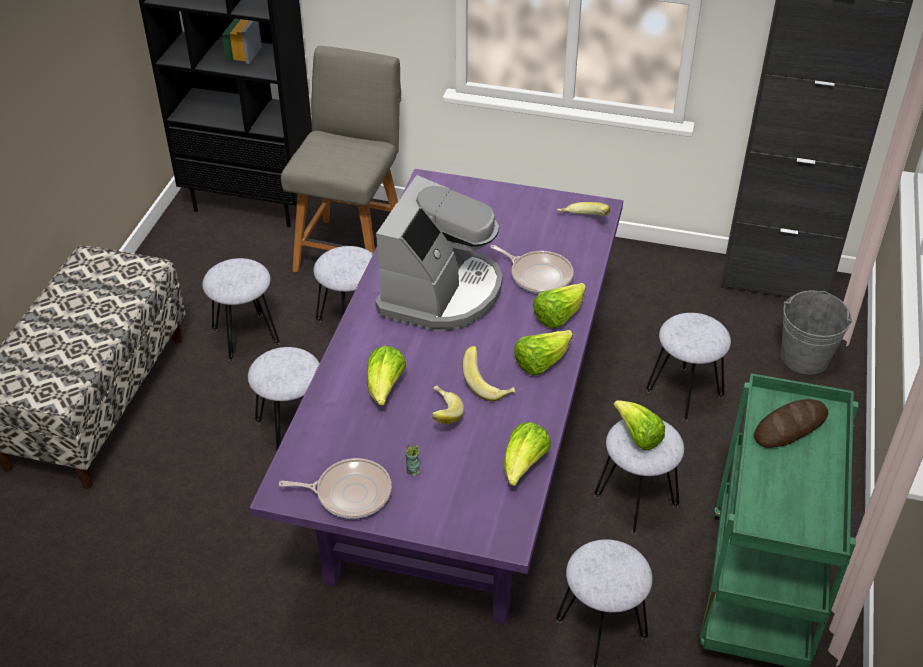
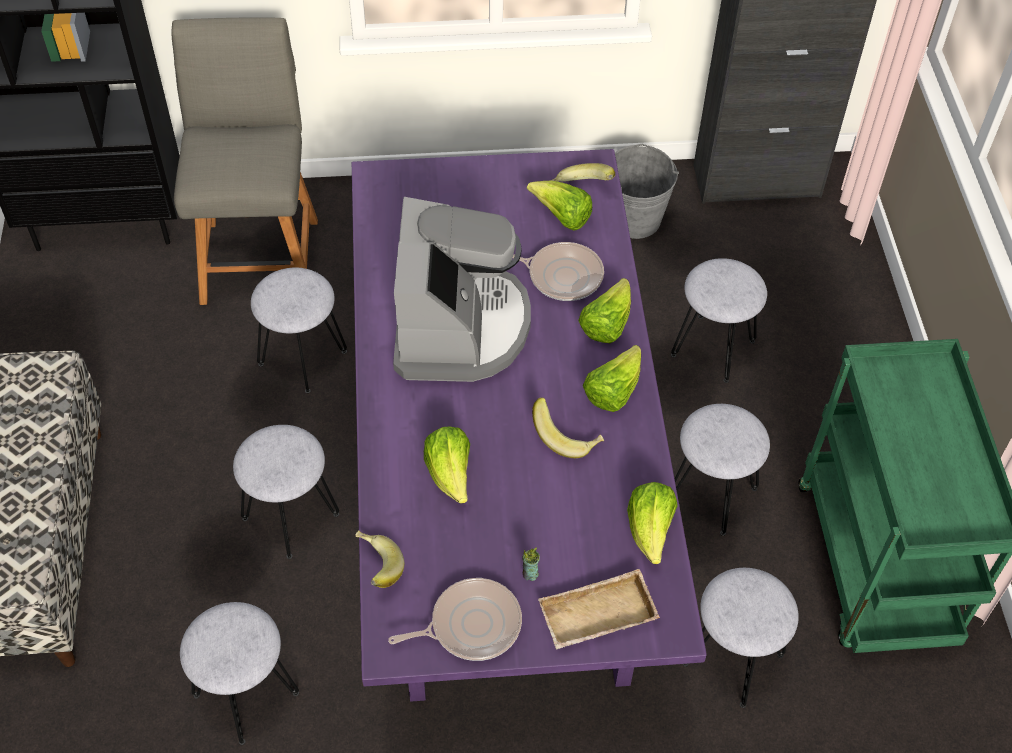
camera: 20 degrees left, 10 degrees up
(245, 336) = (179, 408): grey stool -> grey stool (245, 693)
(441, 415) = (530, 492): banana -> banana (375, 568)
(451, 515) = (597, 618): none -> beige tray
(638, 436) = (716, 434): lettuce -> lettuce (561, 217)
(790, 427) = (906, 398): bread -> none
(805, 357) = (821, 269): grey bucket -> grey bucket (634, 219)

